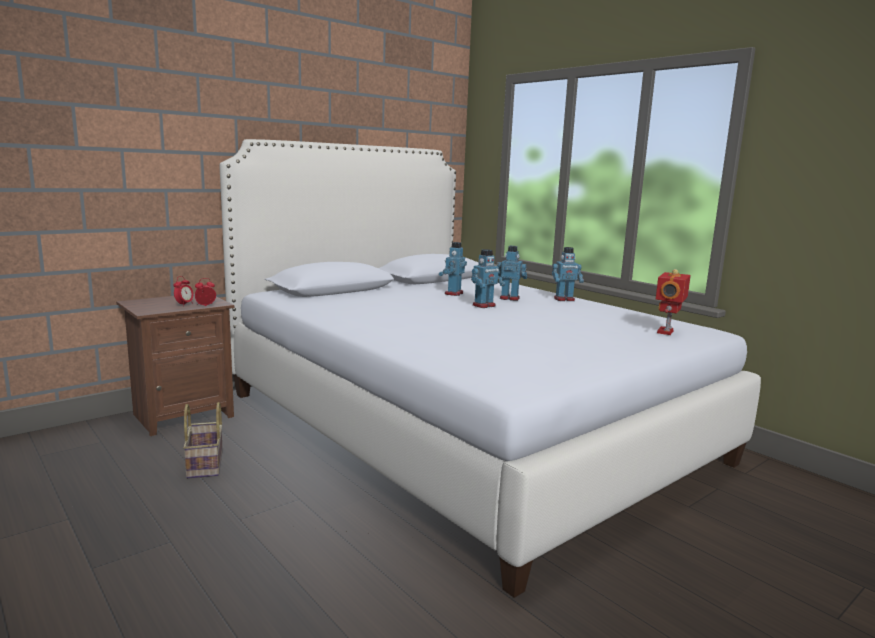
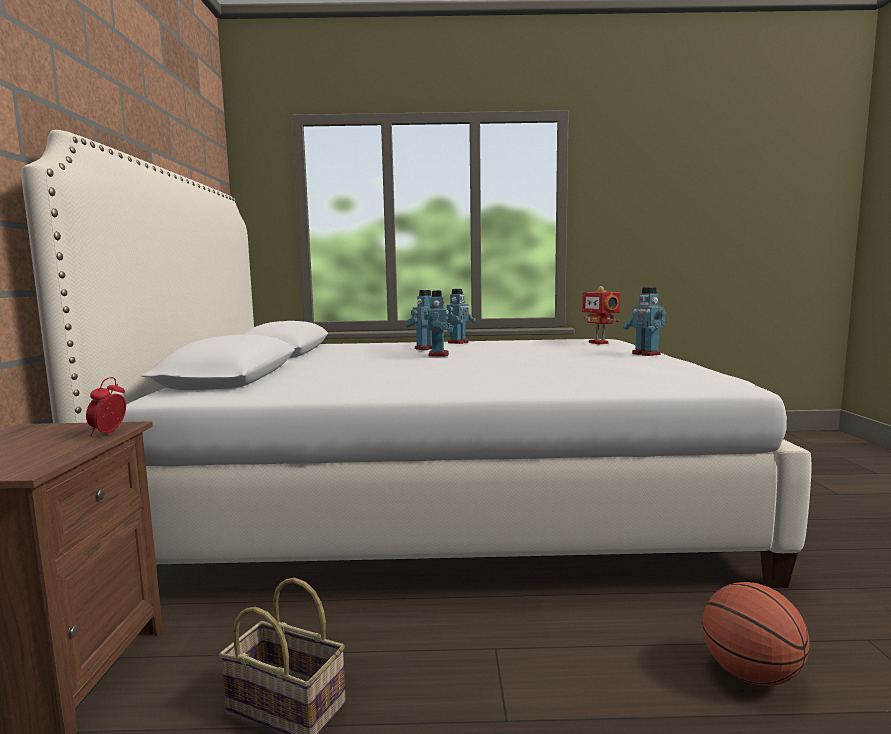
camera: 50 degrees left, 5 degrees down
(184, 304) = (59, 443): alarm clock -> none
(357, 592) = (751, 674): none -> basketball
(453, 293) = (367, 355): toy robot -> toy robot (645, 354)

